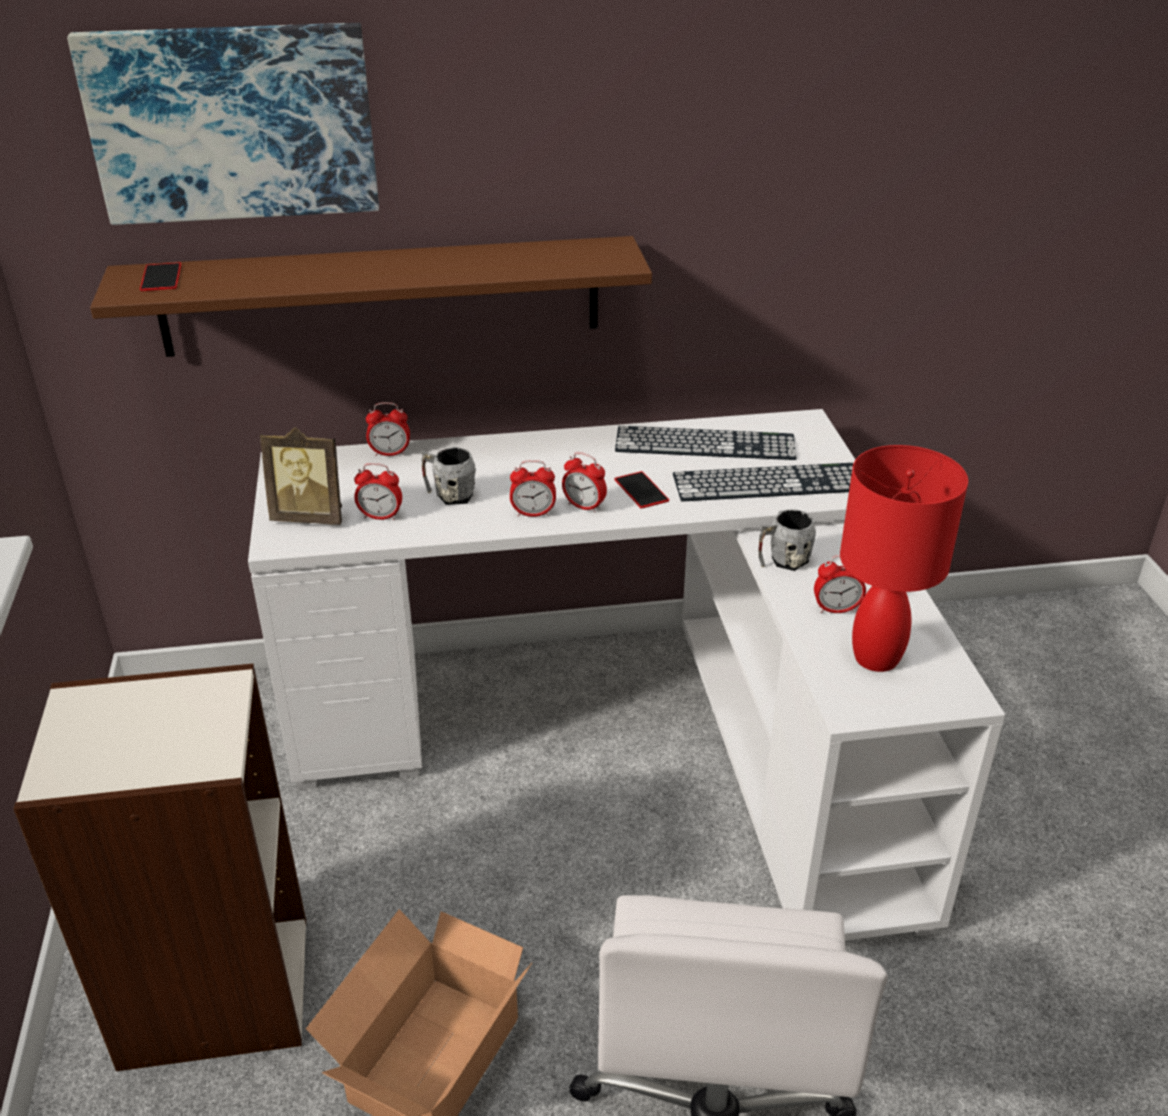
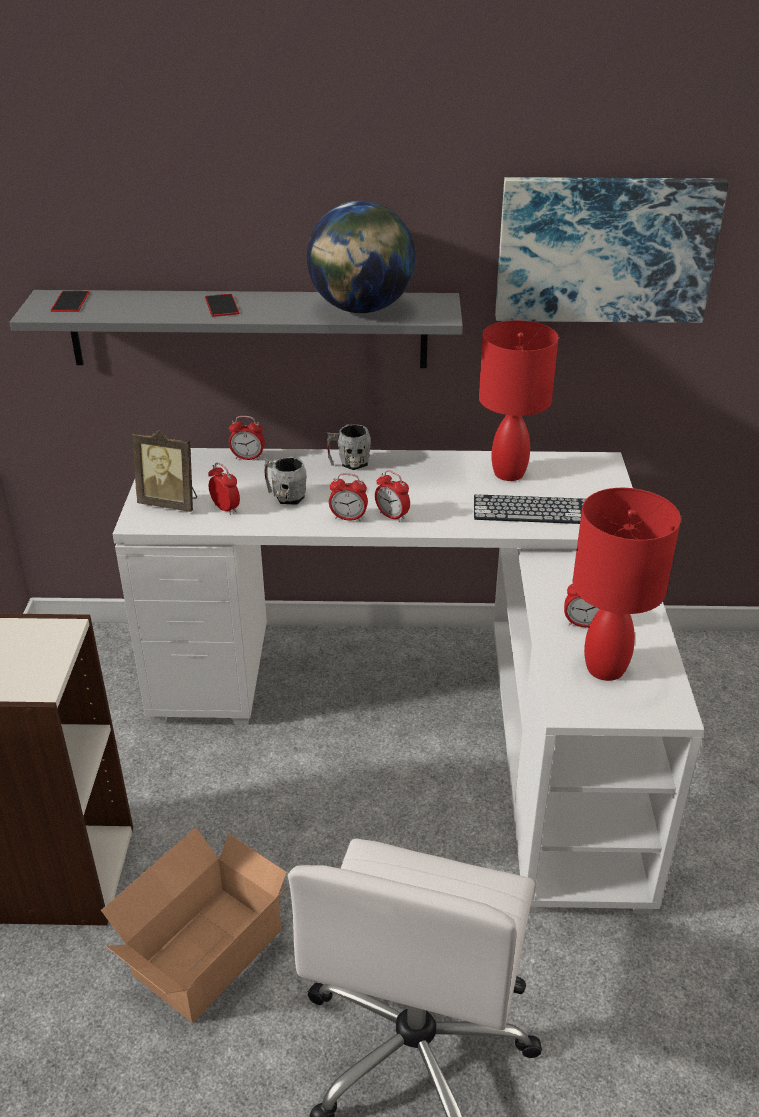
camera: 10 degrees right, 0 degrees up
(233, 123) = (134, 182): picture -> picture (605, 249)
(380, 516) = (225, 508): alarm clock -> alarm clock turned 150 degrees counterclockwise
(382, 296) = (248, 329): brown shelf -> grey shelf
(526, 262) = (361, 309): none -> globe
(641, 490) = (444, 507): phone -> phone (222, 305)
(705, 443) = (510, 473): keyboard -> red table lamp
(783, 561) = (549, 578): grey mug -> grey mug (349, 463)

